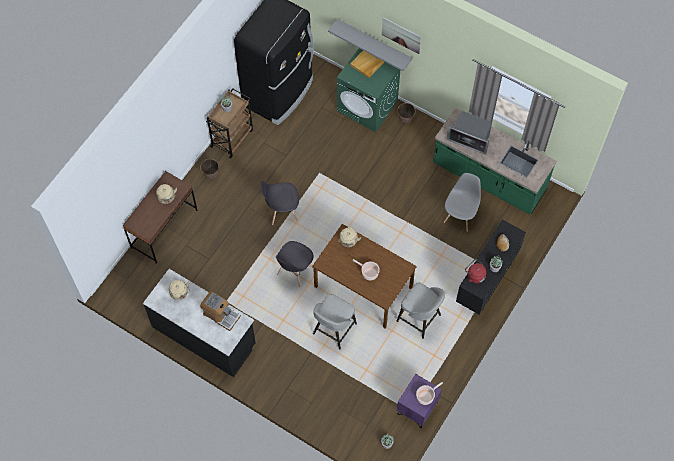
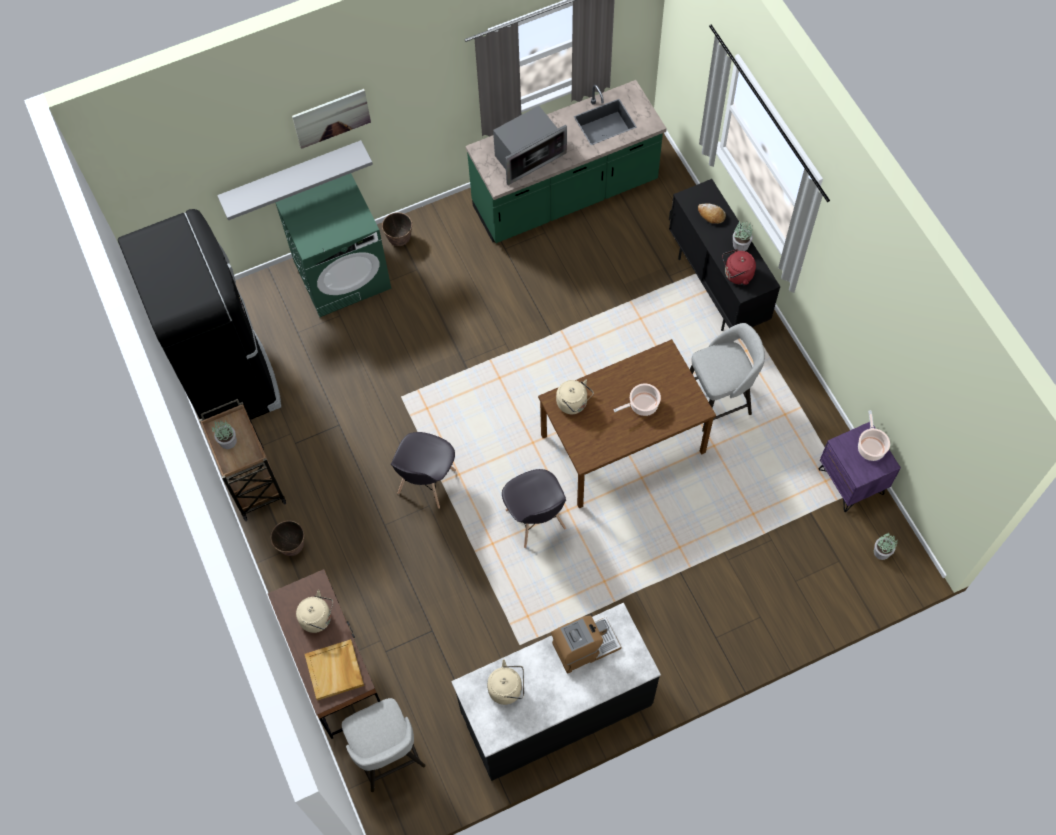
camera: 55 degrees left, 0 degrees up
(333, 330) = (664, 521): grey stool -> grey stool (388, 755)
(367, 64) = (312, 210): beige tray -> beige tray (335, 671)
(460, 216) = (597, 261): grey chair -> none

